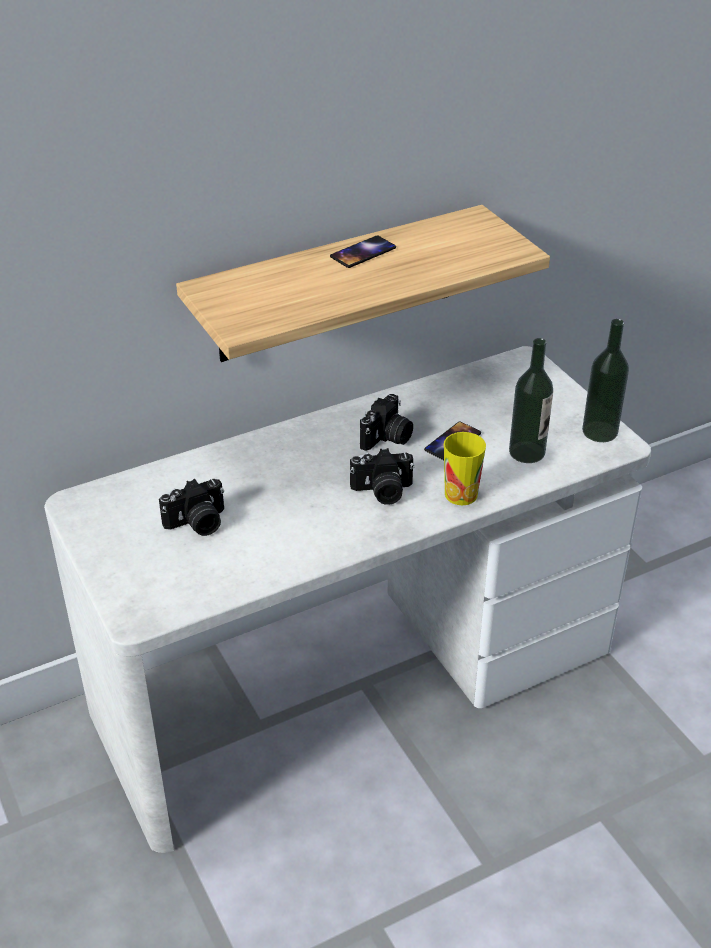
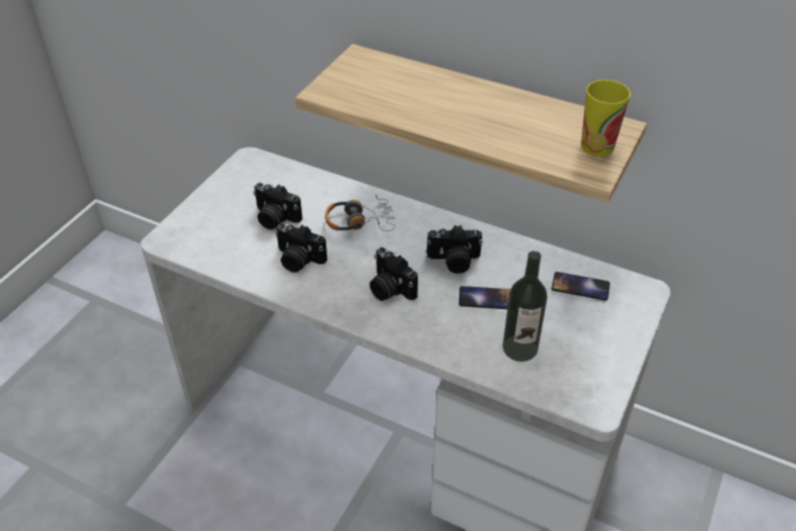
camera: 55 degrees right, 5 degrees up
(268, 469) = (359, 221): none -> headphones
(279, 533) = (298, 260): none -> camera
(363, 252) = (488, 98): phone -> phone (580, 286)
(461, 494) = (427, 333): cup -> cup (597, 146)
(599, 431) = (598, 383): bottle -> none

